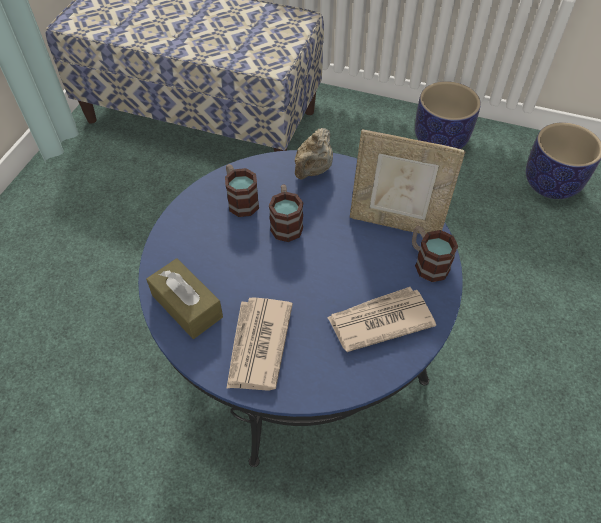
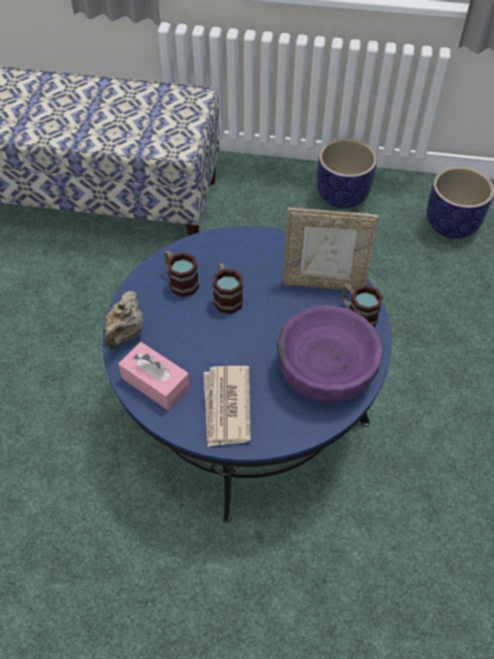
camera: 10 degrees left, 0 degrees up
(187, 306) = (156, 383): brown tissue box -> pink tissue box
(313, 170) = (240, 245): beige teapot -> beige teapot (126, 333)
(379, 321) = (325, 370): newspaper -> purple bowl

